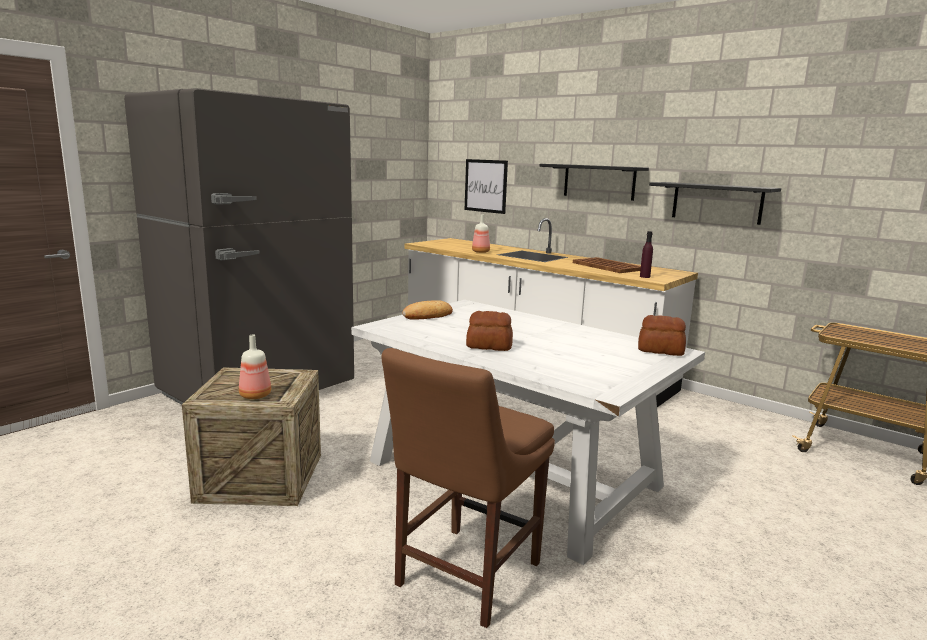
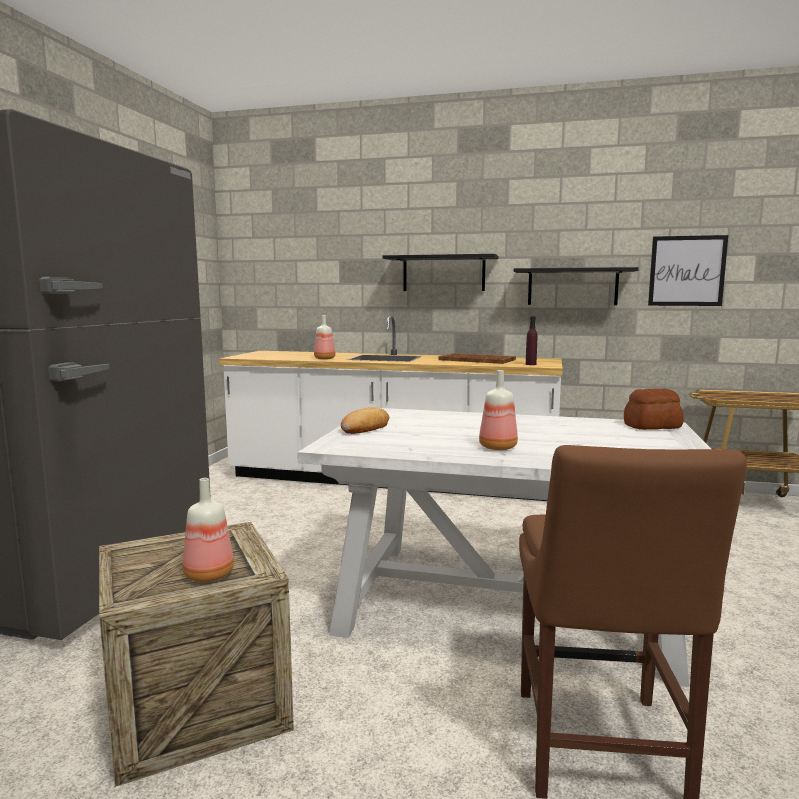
camera: 25 degrees left, 5 degrees down
(485, 186) = (302, 286): picture -> picture (687, 271)
(488, 346) = (496, 447): bread -> bottle

